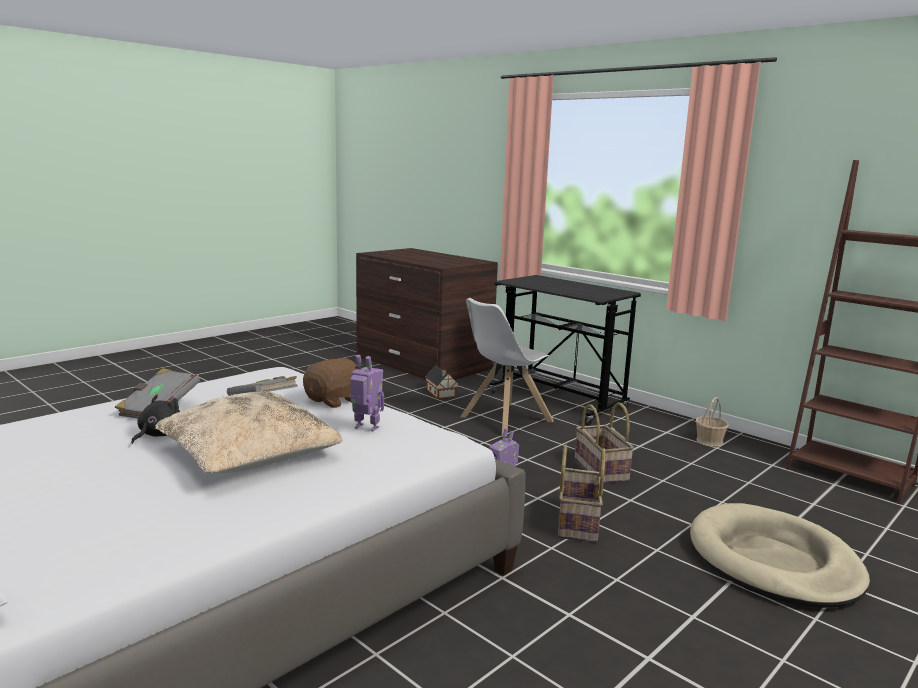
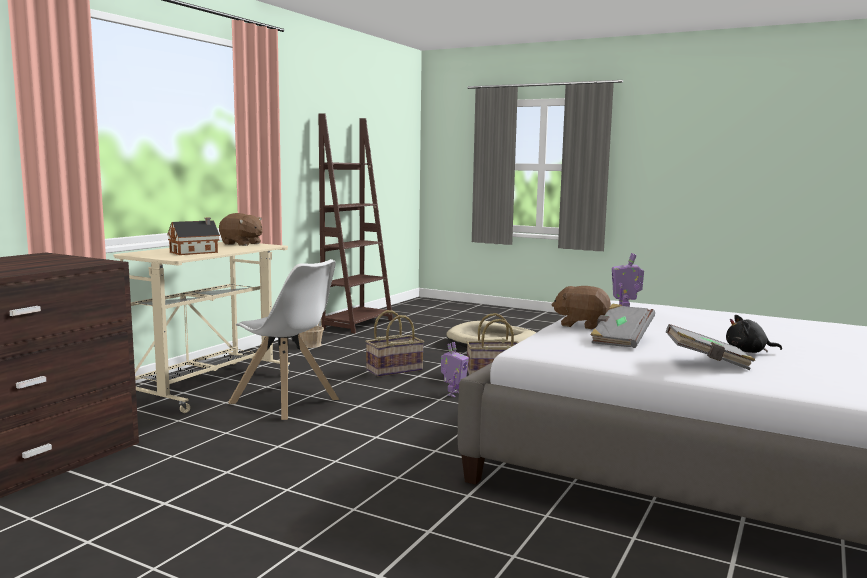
camera: 105 degrees left, 5 degrees down
(249, 453) = (718, 328): beige pillow -> none
(441, 393) = (188, 437): toy house -> toy house (196, 252)
(557, 400) = (211, 385): black desk -> beige desk
(610, 293) = (241, 244): none -> brown plush toy

